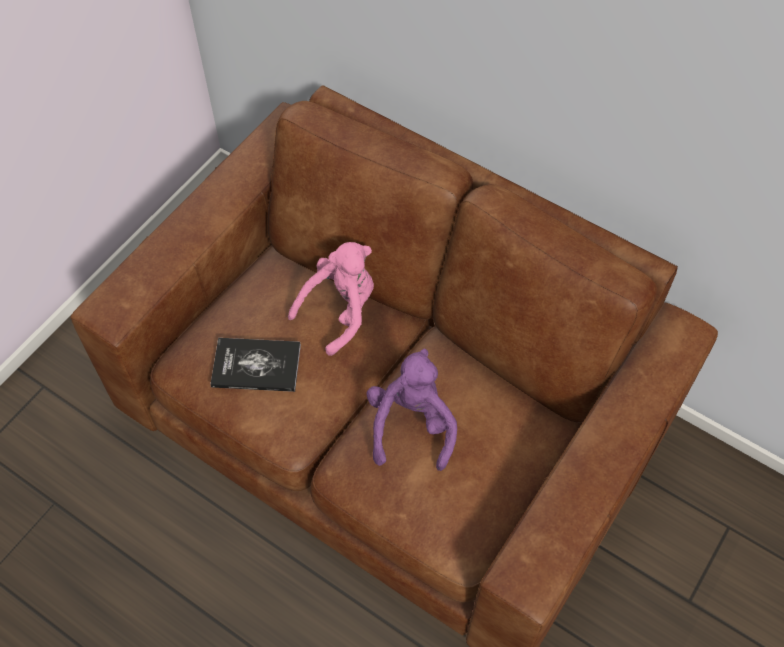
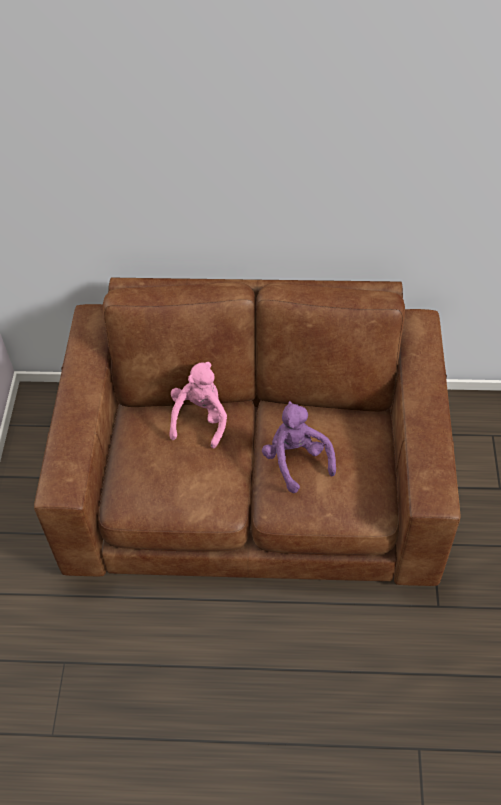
camera: 30 degrees left, 5 degrees down
(256, 366) = (173, 478): book -> none

